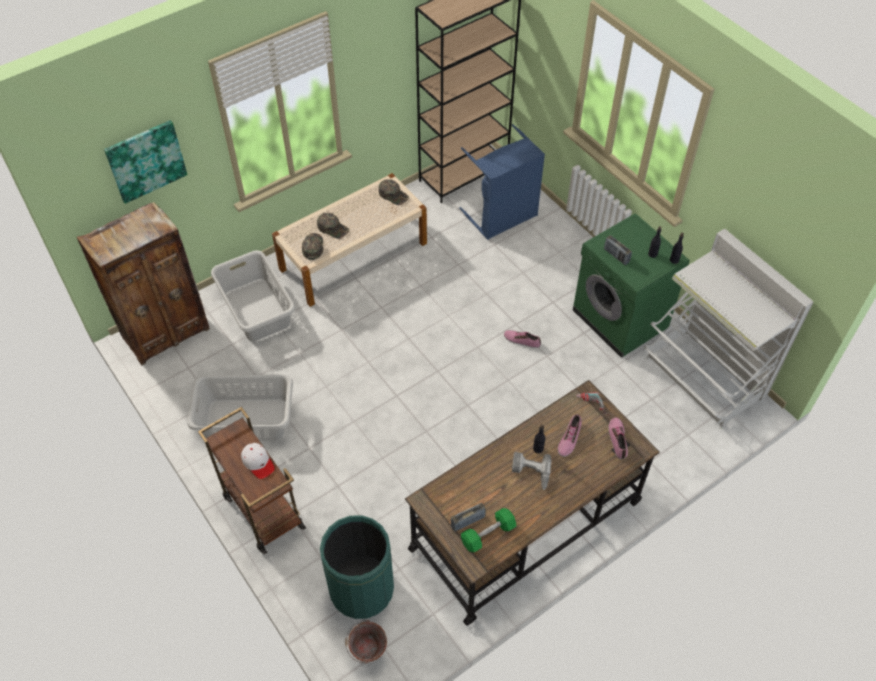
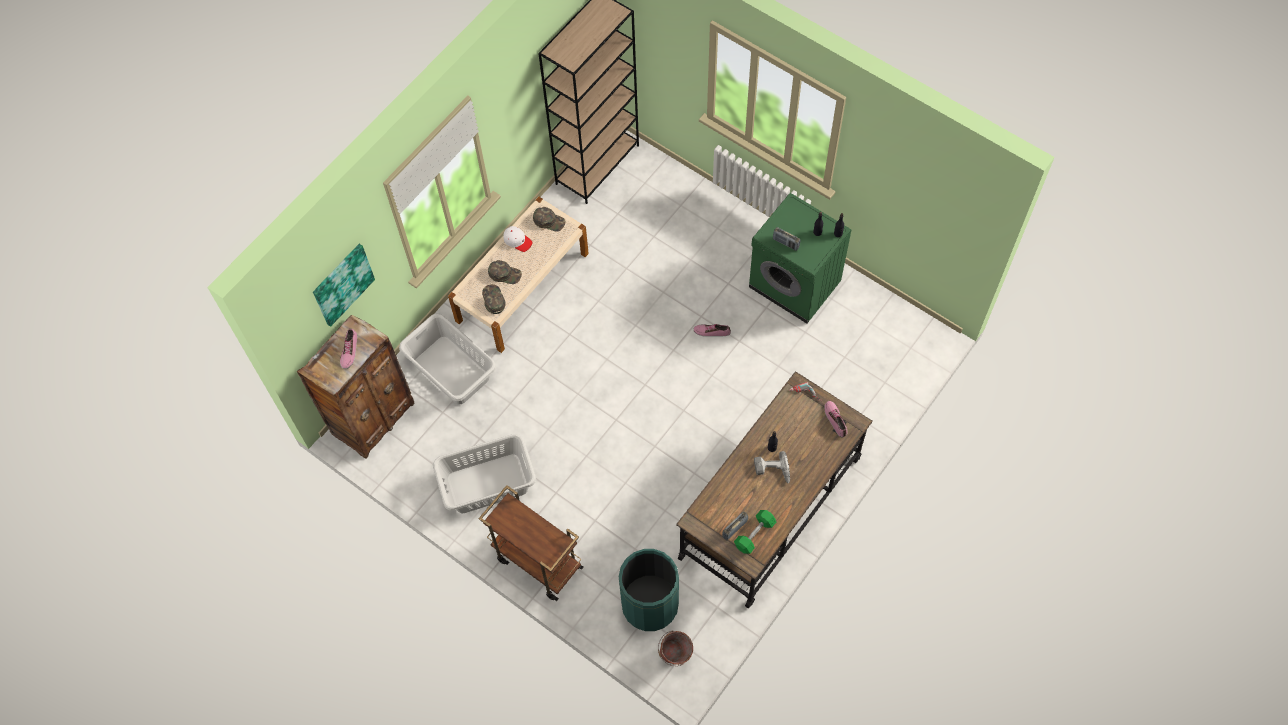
camera: 15 degrees left, 10 degrees up
(258, 462) = (539, 529): white cap -> white cap (517, 240)
(502, 217) = (652, 204): blue laundry basket -> none
(569, 438) = (794, 430): shoe -> shoe (349, 351)
(700, 380) = (883, 326): white shoe rack -> none

